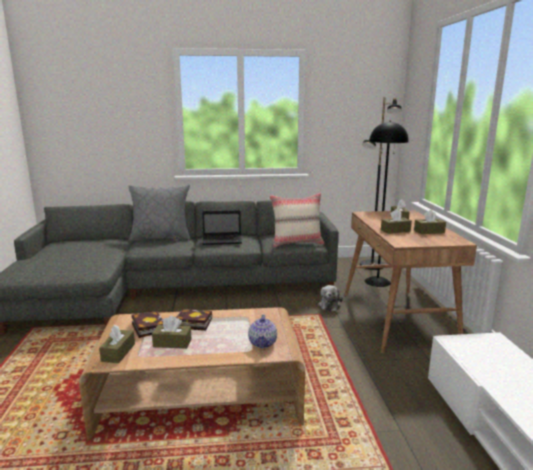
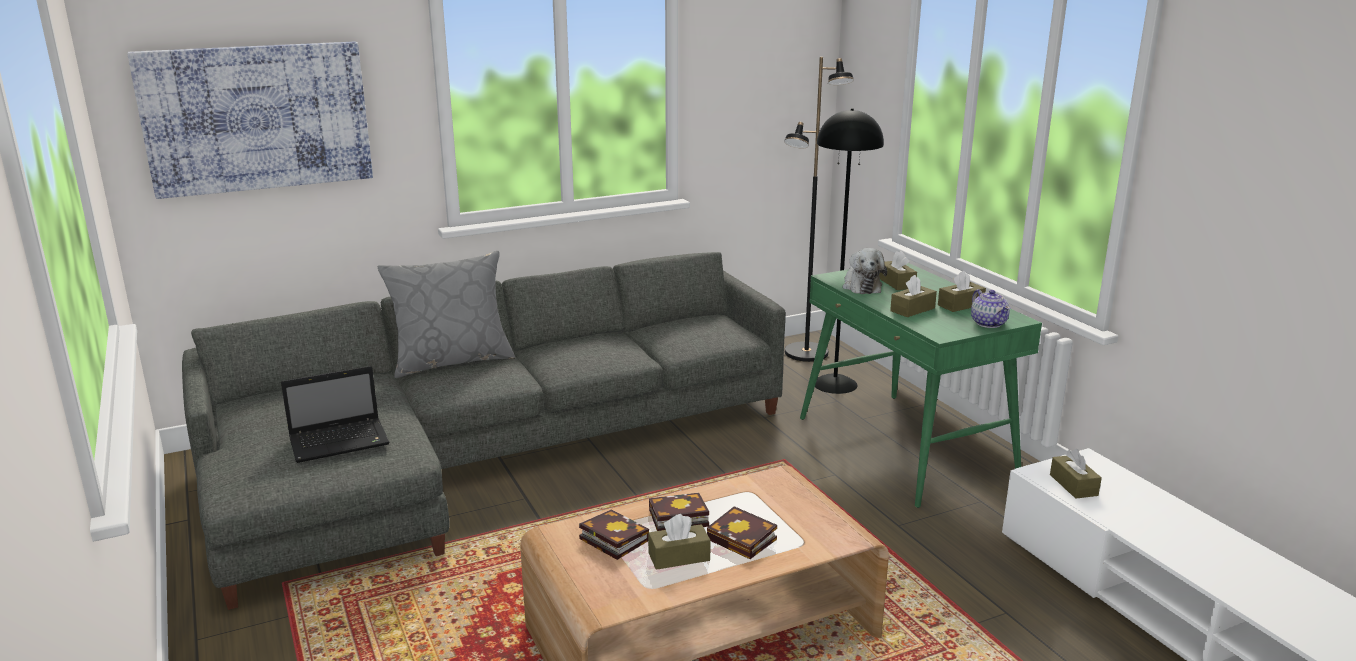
camera: 20 degrees left, 5 degrees up
(90, 113) = (257, 117): none -> picture
(118, 352) = (611, 589): brown tissue box -> brown tissue box (1073, 485)
(218, 341) = (745, 540): none -> book
(223, 240) = (581, 352): laptop -> laptop (341, 441)
(263, 343) = (811, 529): teapot -> teapot (988, 323)
(297, 243) = (712, 338): beige pillow -> none
(329, 305) = (788, 440): plush toy -> plush toy (861, 286)
(397, 319) = (905, 447): brown desk -> green desk

